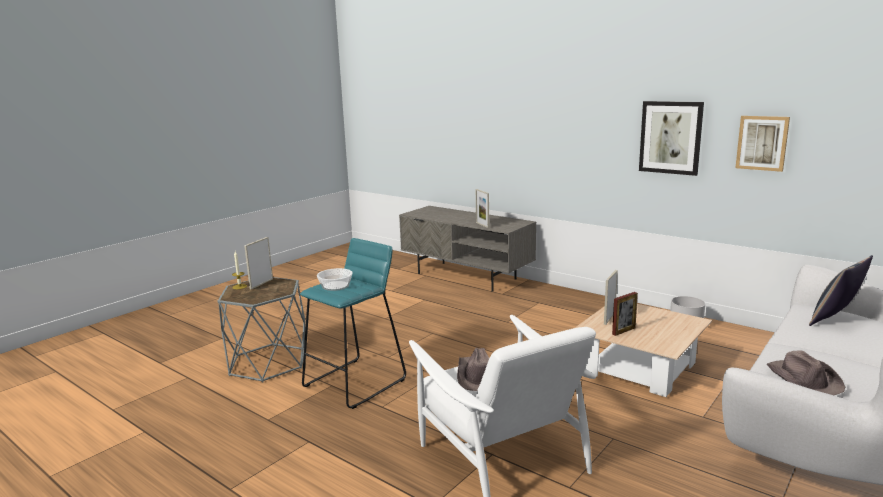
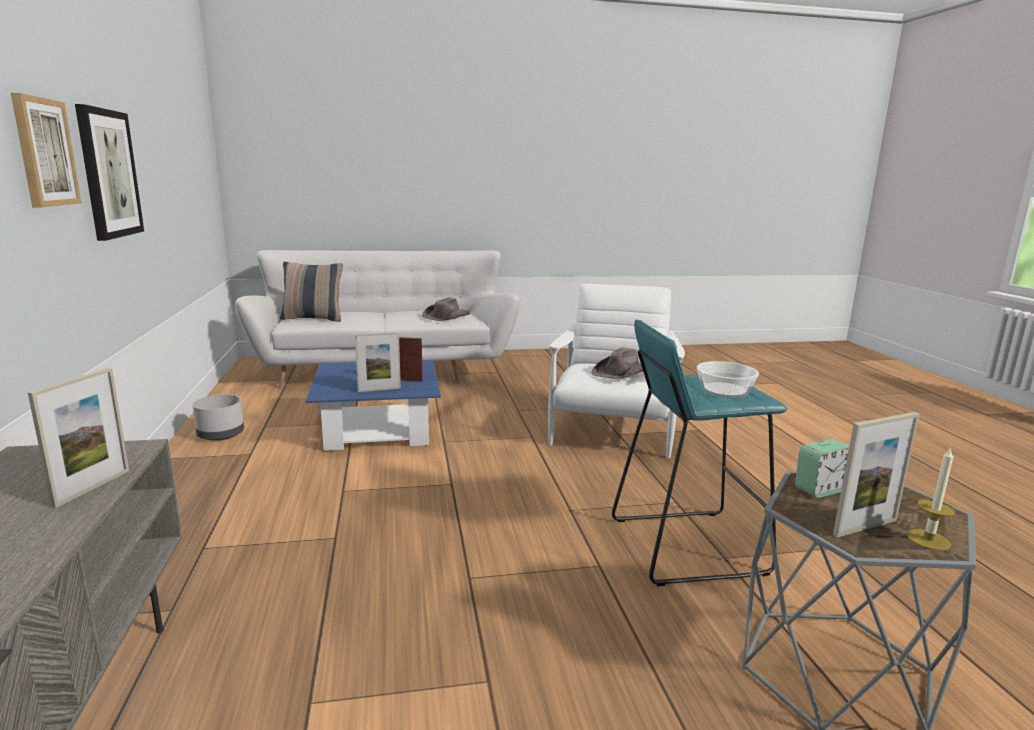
camera: 140 degrees left, 0 degrees up
(278, 290) = (821, 489): none -> alarm clock
(639, 368) = (378, 429): beige coffee table -> blue coffee table
(762, 143) = (159, 174): picture -> picture (44, 152)

